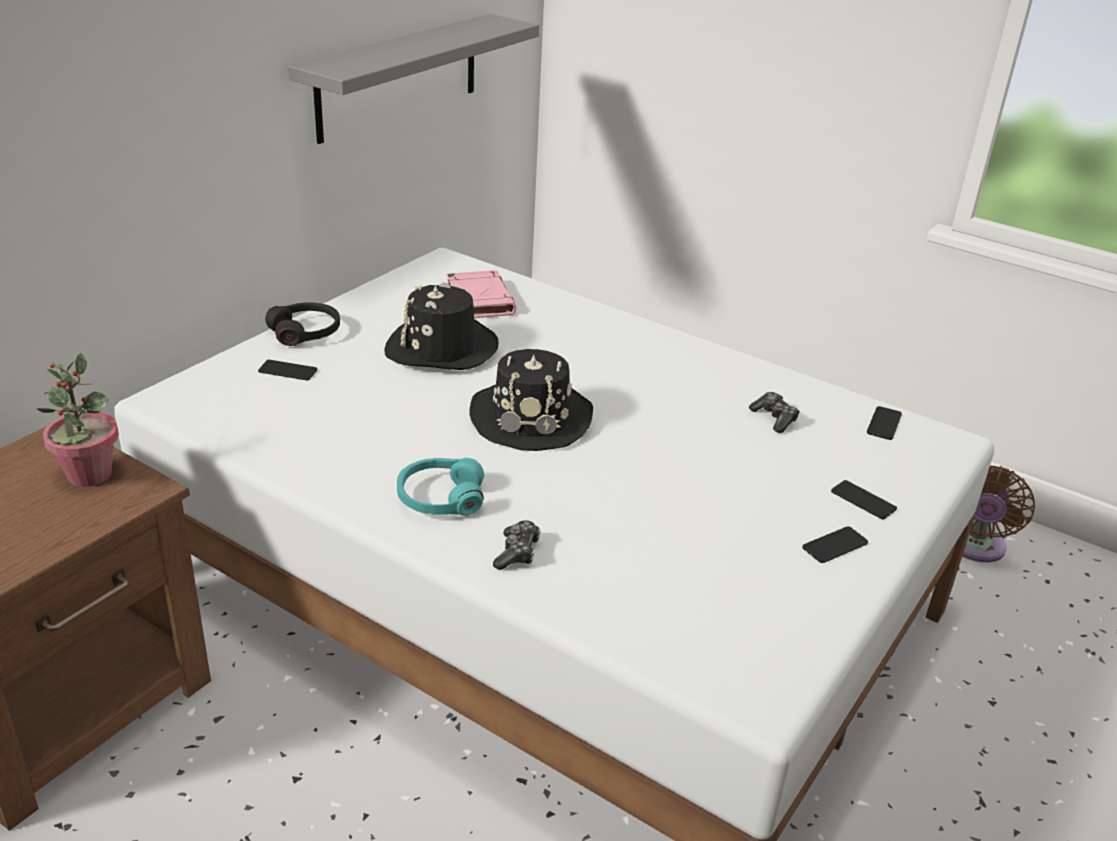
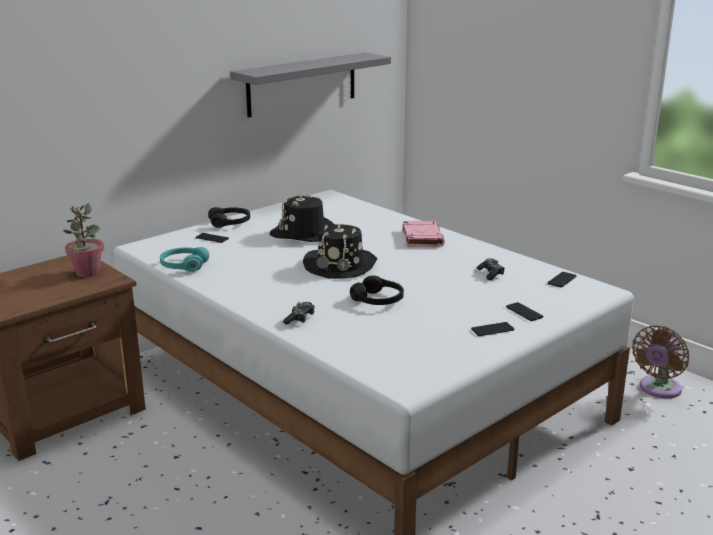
camera: 15 degrees right, 10 degrees down
(440, 498) = (269, 294): turquoise headphones -> turquoise headphones (184, 265)
(479, 300) = (338, 213): pink book -> pink book (422, 238)
(627, 494) = (378, 300): none -> black headphones

